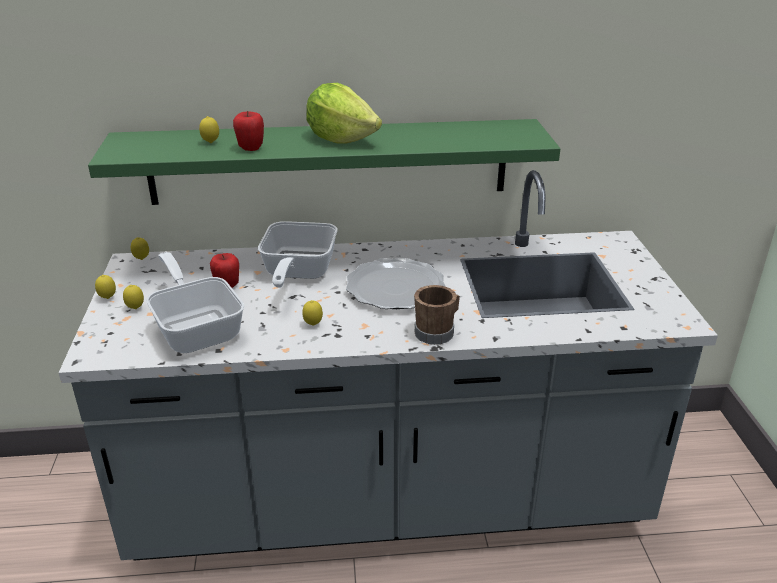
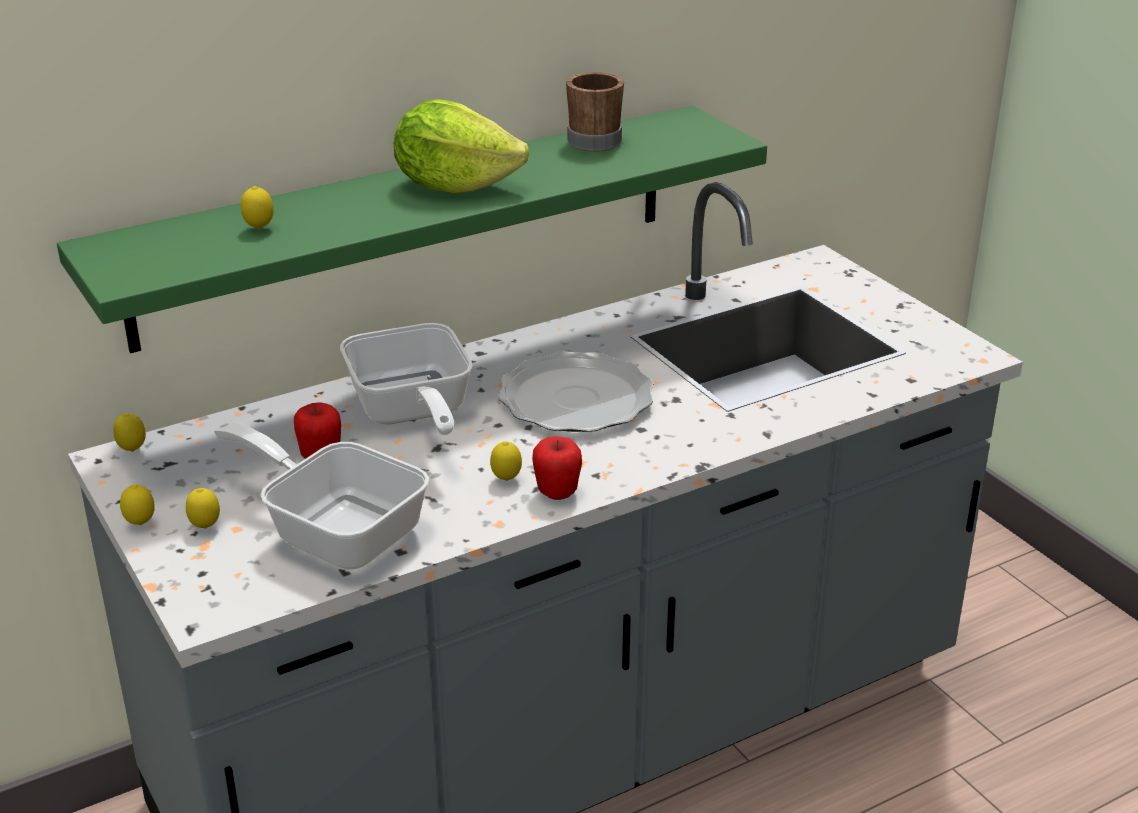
camera: 25 degrees left, 0 degrees up
(250, 148) = (335, 226): apple -> apple (557, 494)
(437, 332) = (686, 445): brown mug -> brown mug (597, 139)

